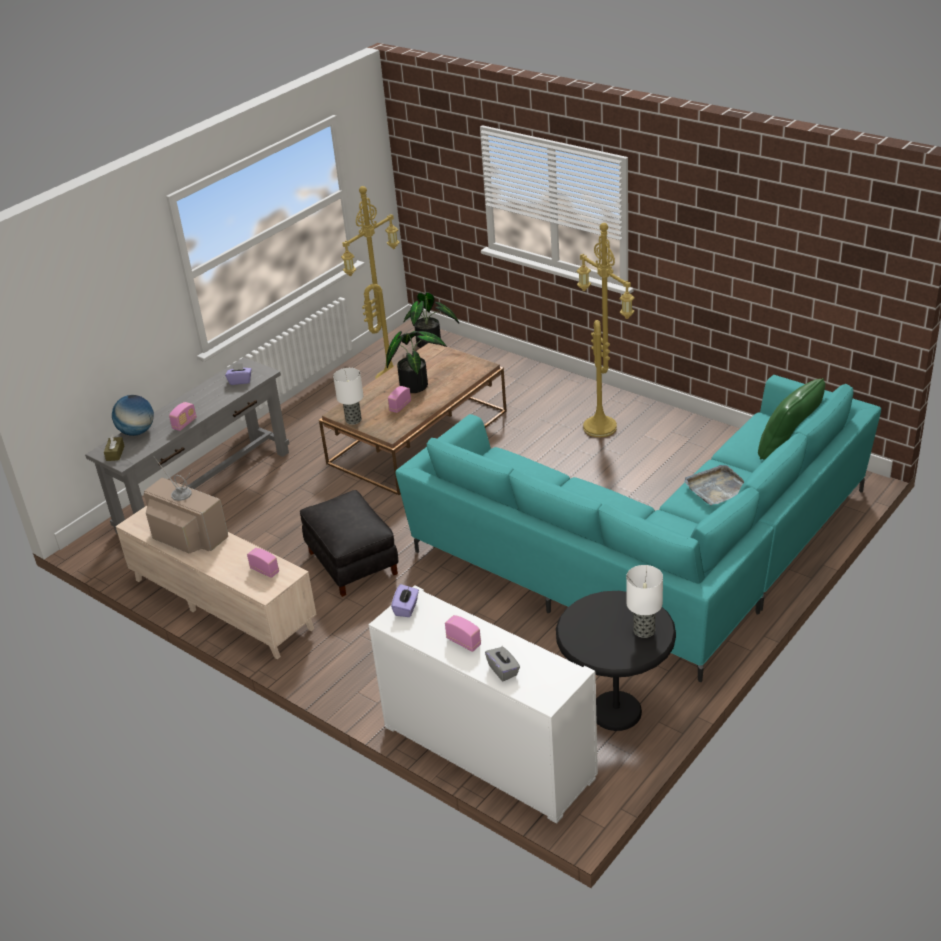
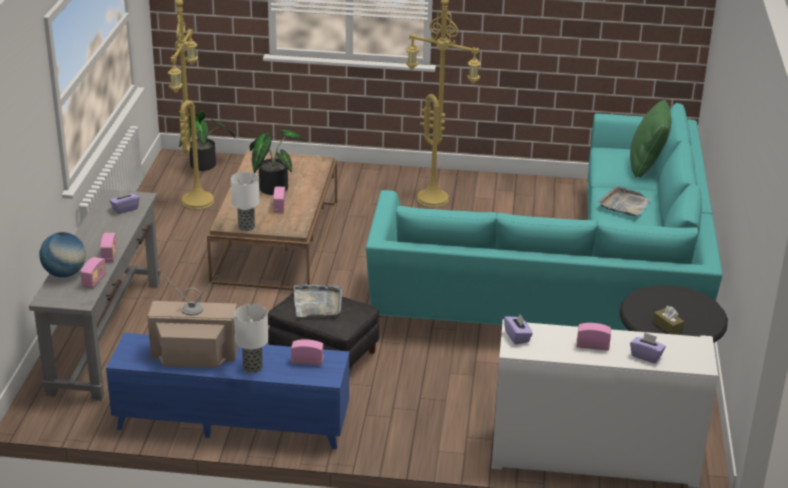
camera: 35 degrees left, 5 degrees down
(115, 453) = (63, 297): brown tissue box -> brown tissue box (667, 327)
(150, 445) = (94, 281): none -> radio
(222, 604) = (232, 422): beige tv stand -> blue tv stand
(343, 514) = (318, 303): none -> grey tray
(503, 670) = (646, 356): grey tissue box -> purple tissue box
(644, 630) = (696, 307): table lamp -> table lamp (253, 367)

